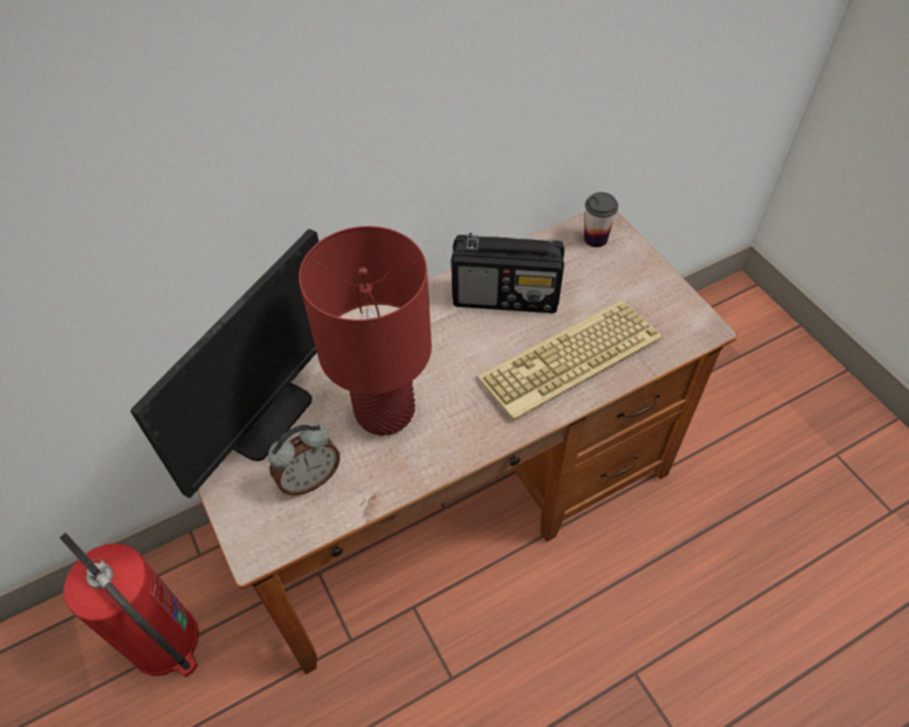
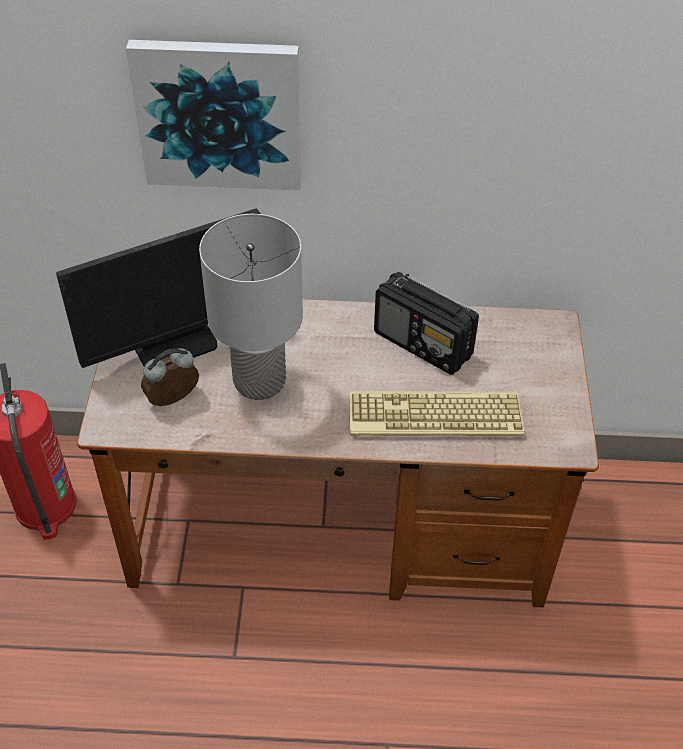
camera: 30 degrees right, 5 degrees down
(226, 134) = (219, 114): none -> picture
(309, 478) = (174, 400): alarm clock -> alarm clock turned 150 degrees clockwise
(386, 415) = (260, 385): red table lamp -> grey table lamp
(595, 239) = (539, 334): cup -> none

